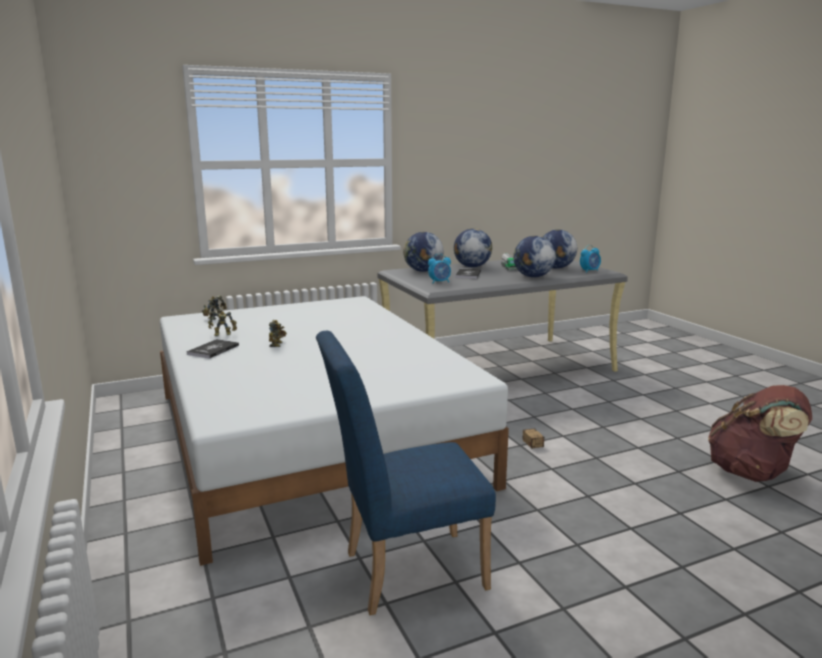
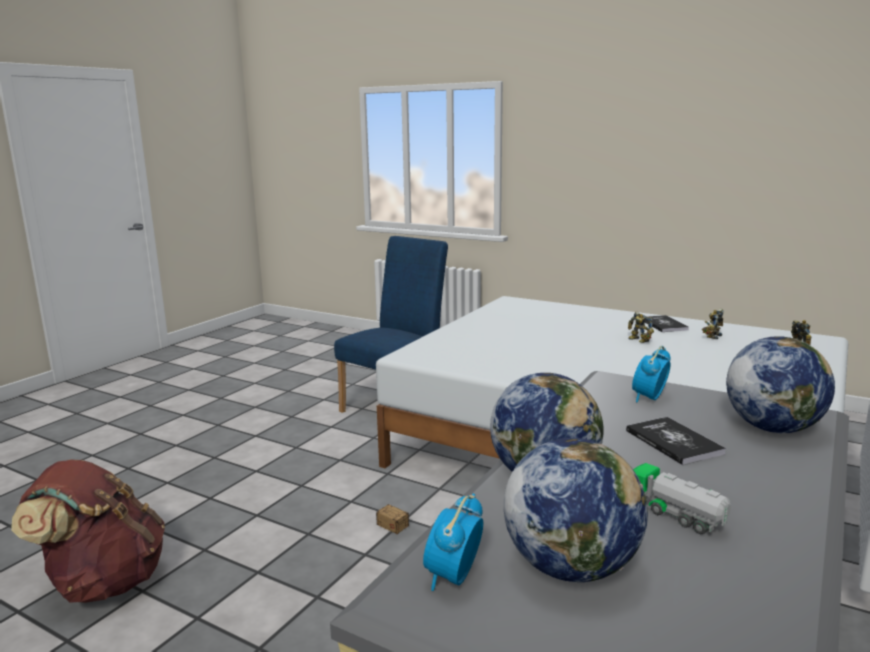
camera: 145 degrees right, 0 degrees up
(472, 267) = (755, 487): globe -> none

